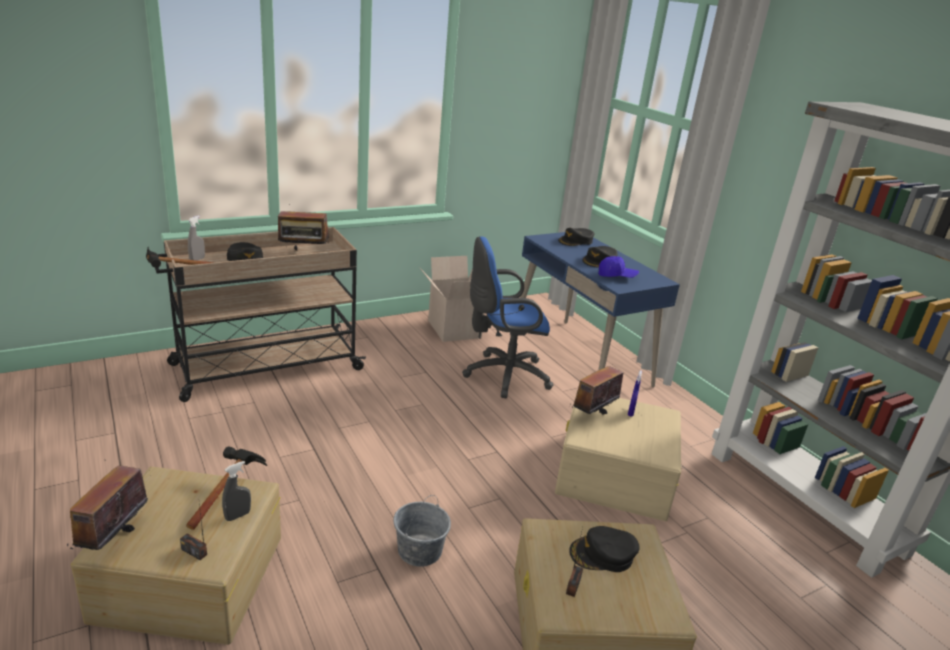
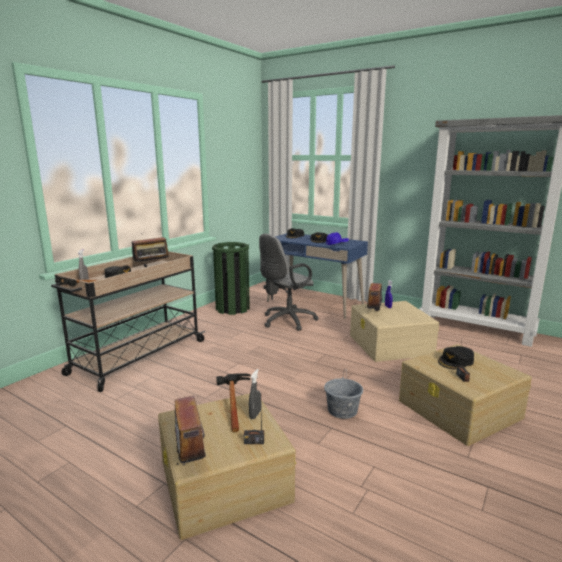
camera: 25 degrees left, 10 degrees down
(452, 329) = (232, 308): cardboard box -> green trash can
(502, 375) = (286, 321): blue office chair -> grey office chair

